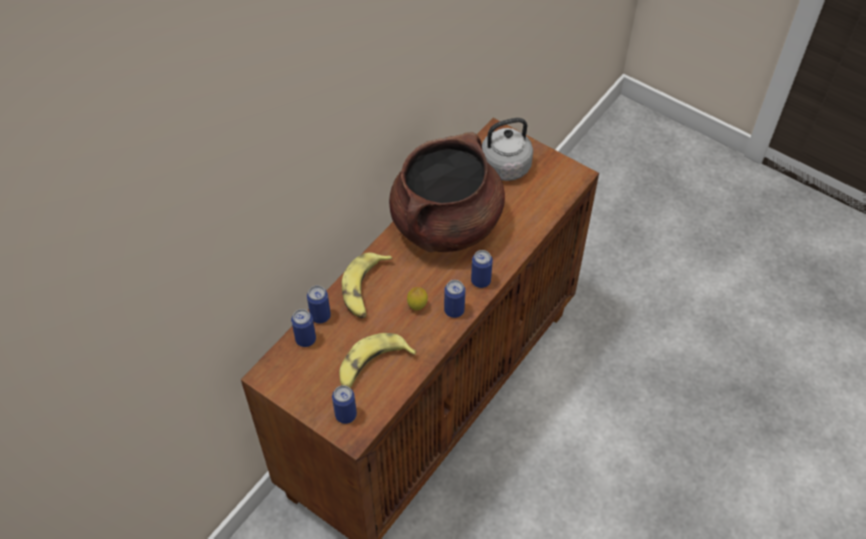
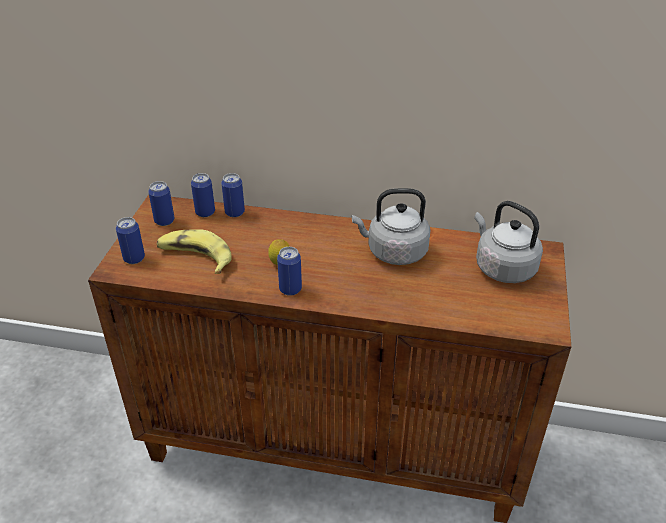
camera: 65 degrees right, 15 degrees down
(365, 289) = (279, 227): banana -> none
(446, 224) = (393, 252): brown cooking pot -> grey kettle
(480, 281) = (340, 296): can -> can (164, 221)

